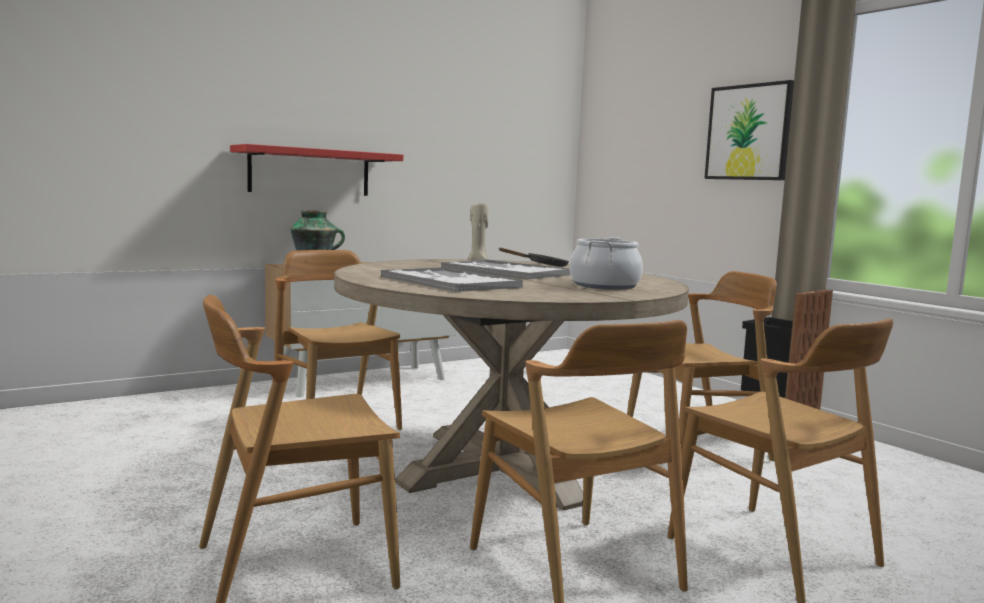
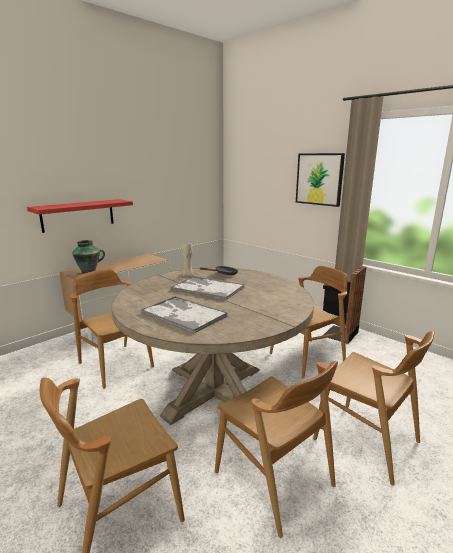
camera: 10 degrees left, 10 degrees up
(604, 286) = (269, 303): cooking pot -> none

